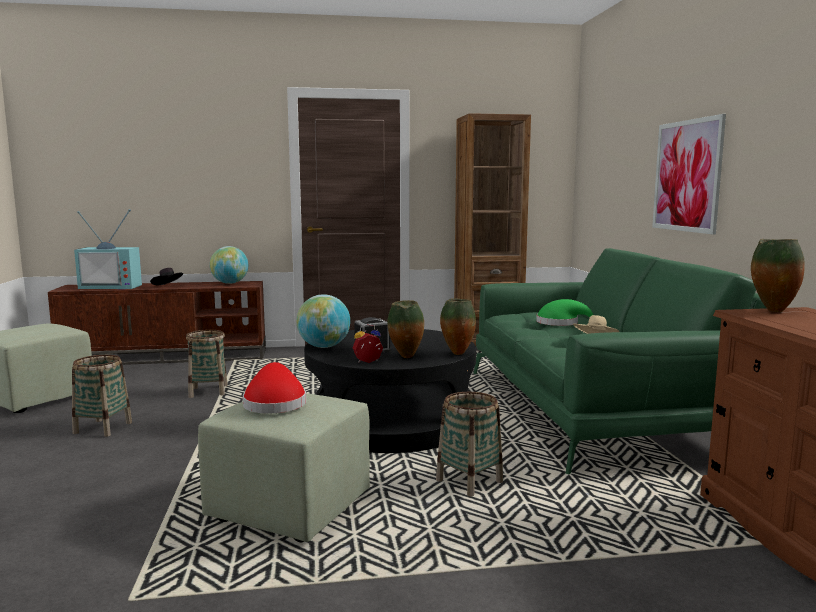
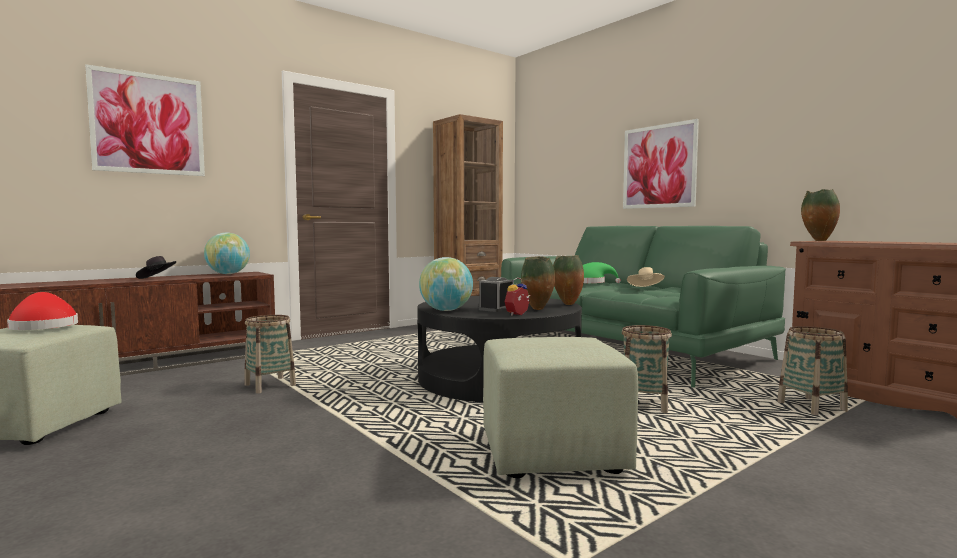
camera: 30 degrees left, 5 degrees down
(102, 428) = (200, 436): basket -> basket (811, 407)
(112, 286) = (76, 282): television -> none
(170, 152) = (148, 124): none -> picture
(274, 403) = (538, 343): red hat -> red hat (43, 326)

